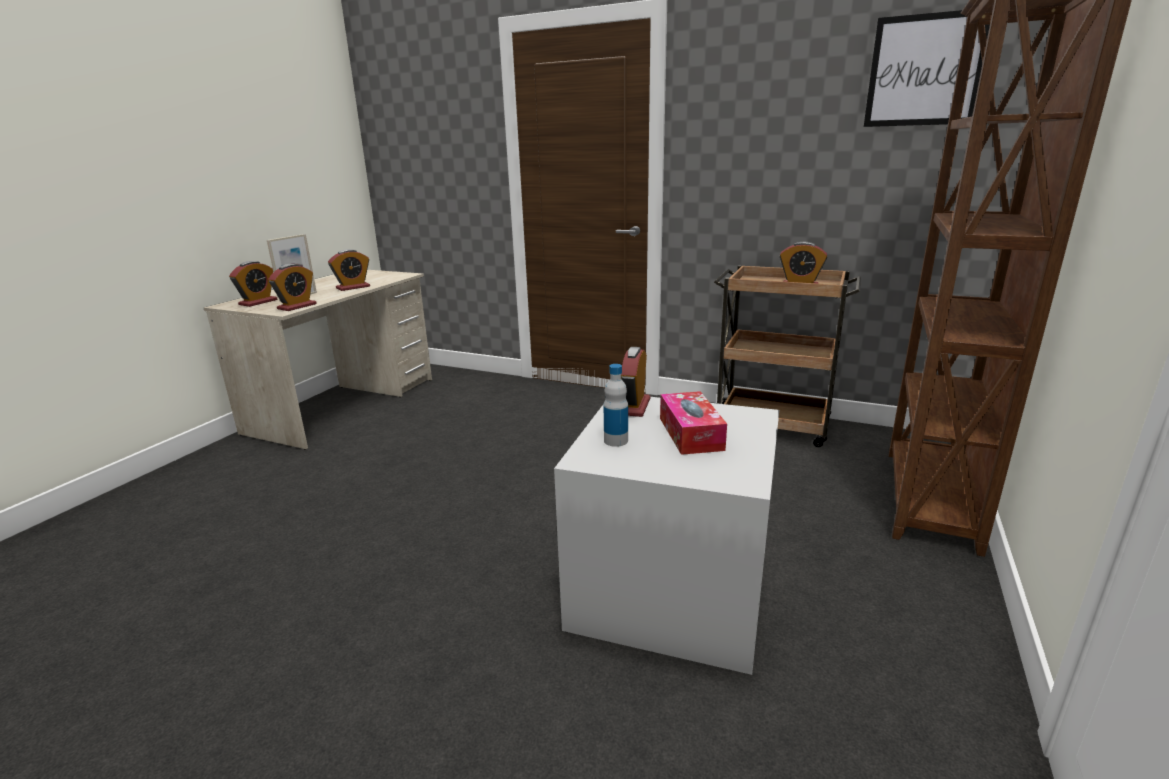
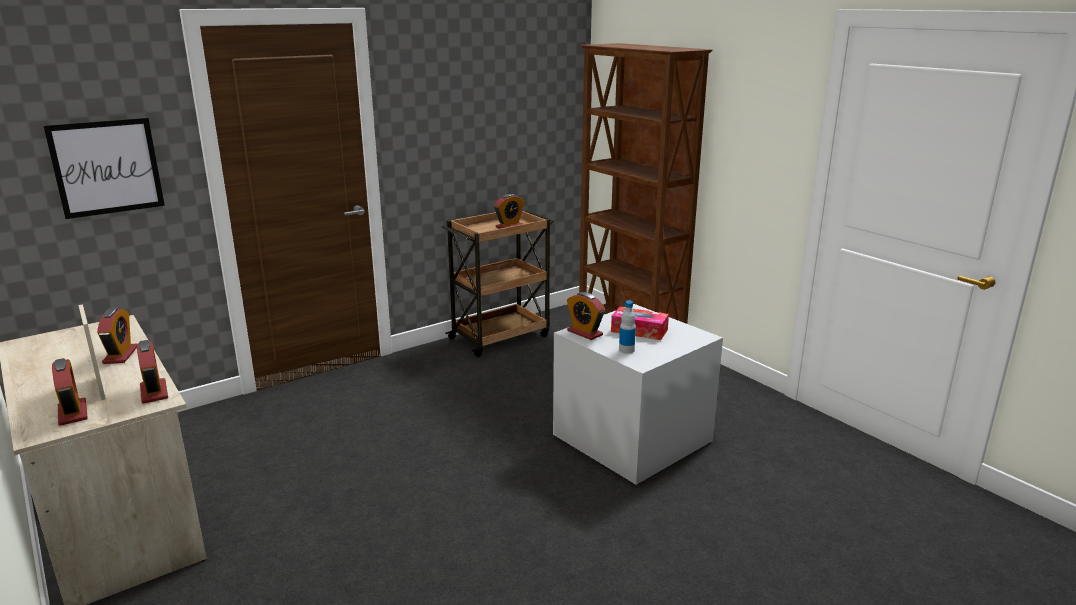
camera: 60 degrees left, 0 degrees up
(925, 70) = (539, 70): picture -> picture (107, 167)

